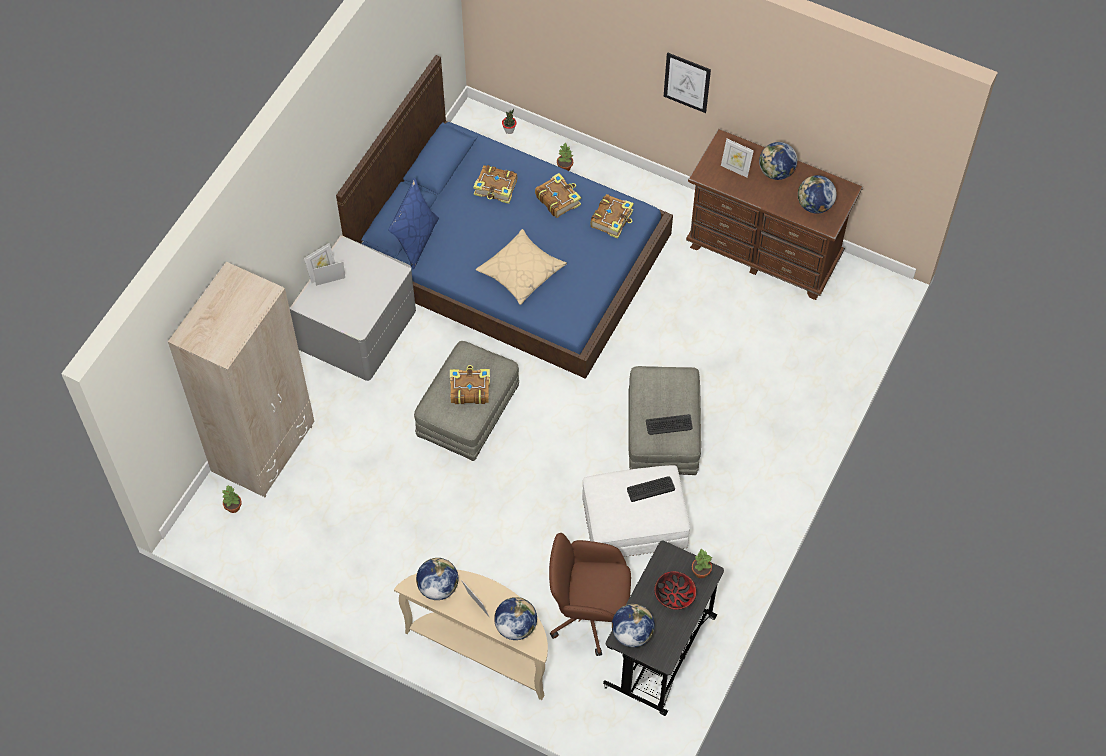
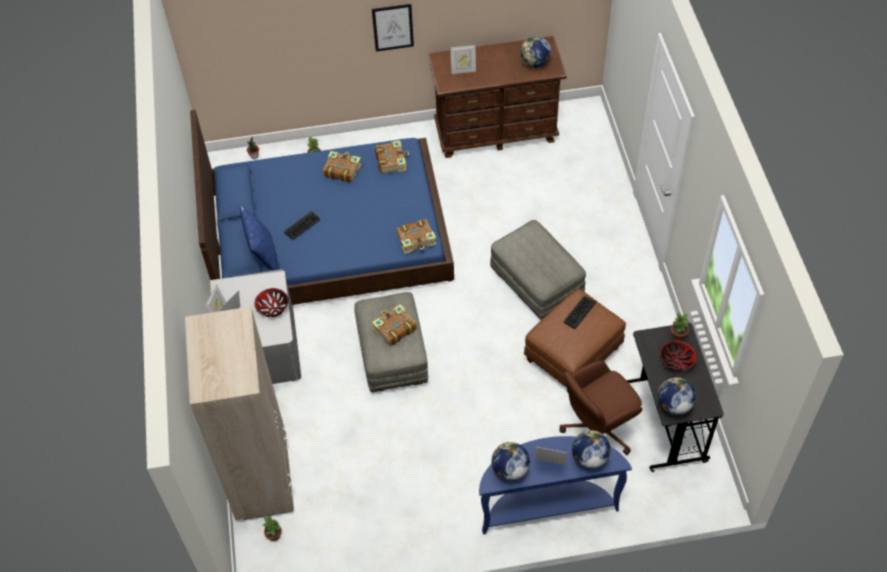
camera: 35 degrees left, 5 degrees down
(371, 297) = (272, 308): none -> bowl
(483, 648) = (547, 505): beige console table -> blue console table
(496, 188) = (291, 188): book -> book (417, 240)
(521, 272) = (359, 230): beige pillow -> none
(633, 528) = (573, 355): white ottoman -> brown ottoman
(669, 425) = (551, 265): keyboard -> keyboard (302, 226)
(776, 172) = (491, 58): globe -> none

